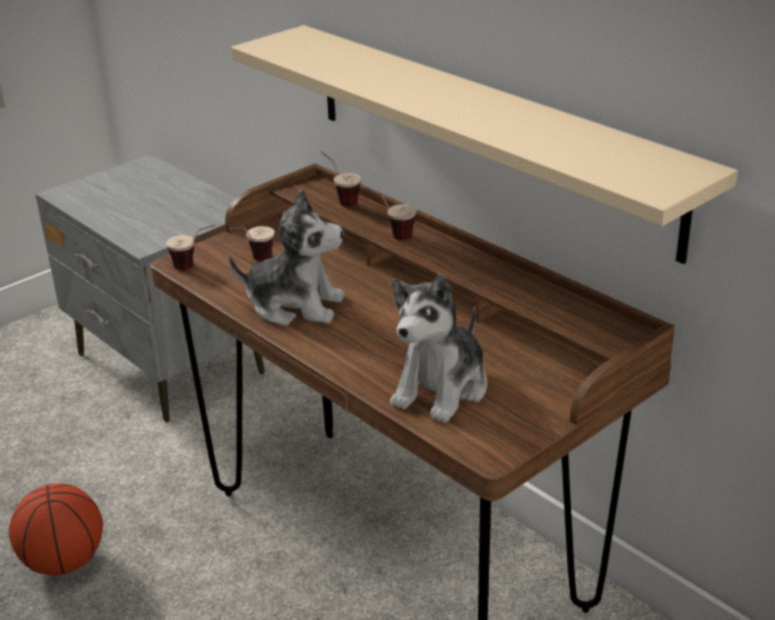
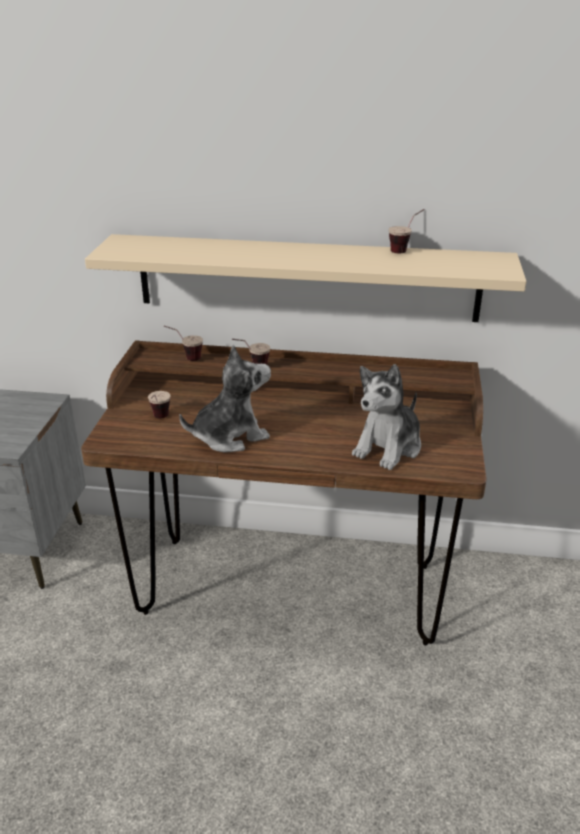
camera: 40 degrees left, 0 degrees up
(64, 562) = (72, 725): basketball -> none
(195, 266) = (120, 438): cup -> cup (405, 249)
(442, 389) = (388, 447): plush toy -> plush toy turned 45 degrees clockwise

